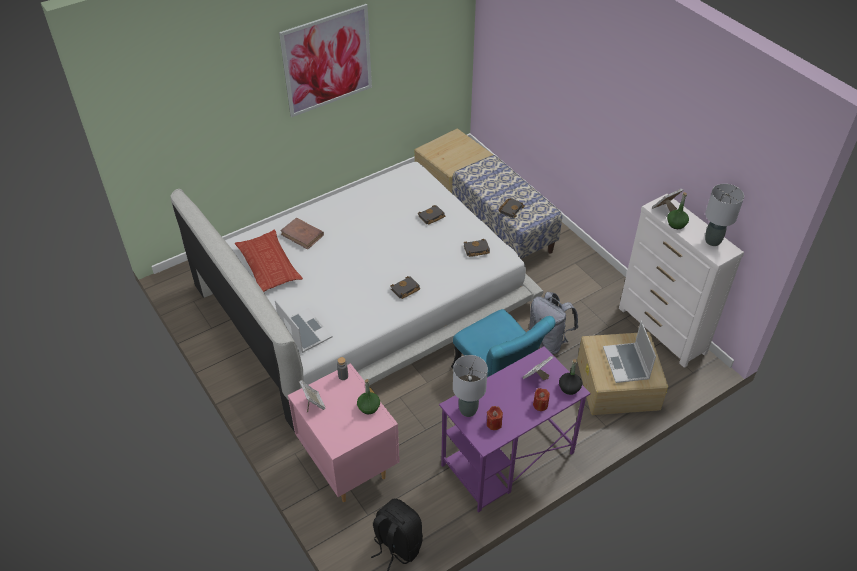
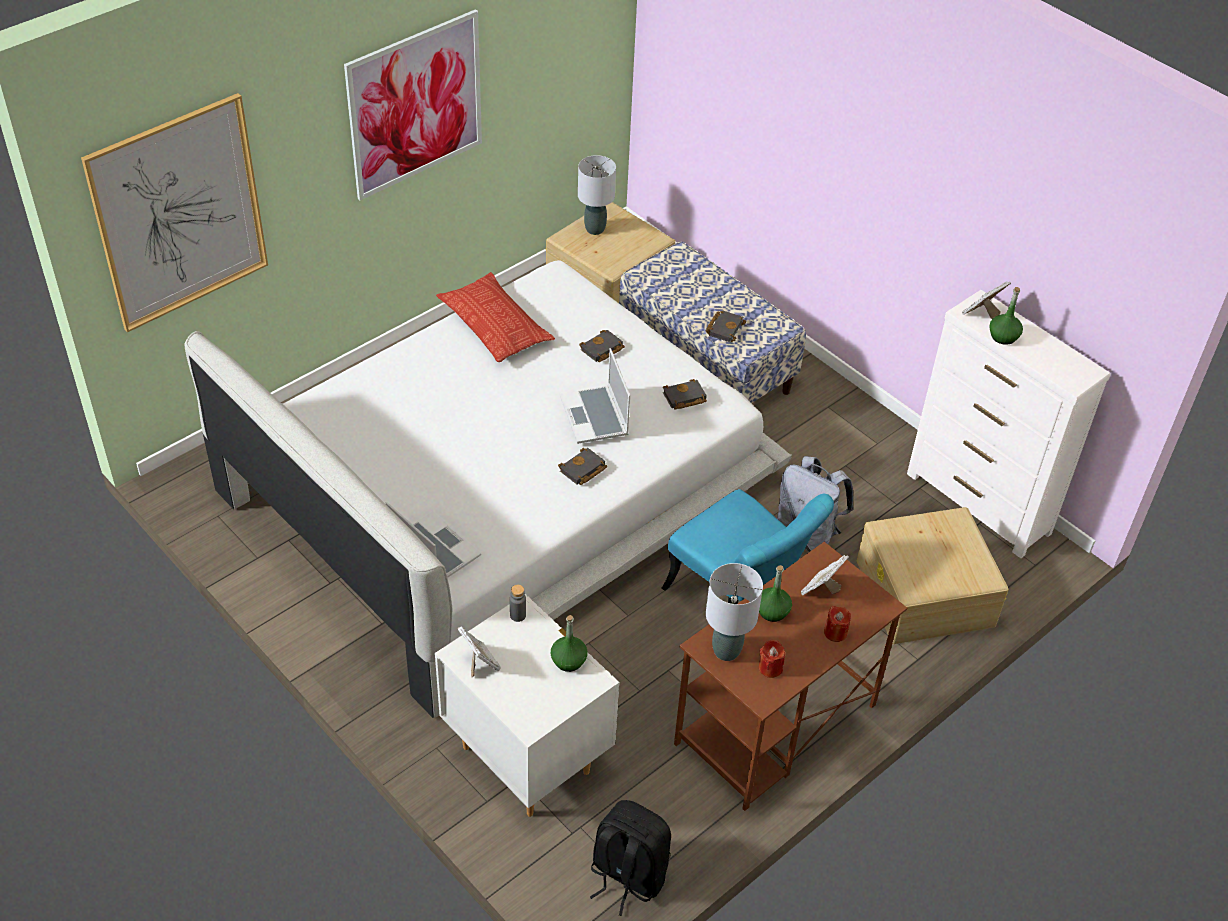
camera: 10 degrees left, 0 degrees up
(173, 117) = (179, 213): none -> picture
(268, 265) = (351, 447): pillow -> pillow (494, 324)
(302, 235) = (397, 393): brown book -> none
(348, 465) = (527, 758): pink nightstand -> white nightstand
(502, 388) = (772, 611): none -> green bottle
(507, 460) = (774, 726): purple desk -> brown desk
(569, 388) = (874, 602): black bottle -> none
(627, 364) = (941, 560): laptop -> laptop (595, 417)
(712, 241) = (1061, 359): grey table lamp -> grey table lamp (594, 229)

